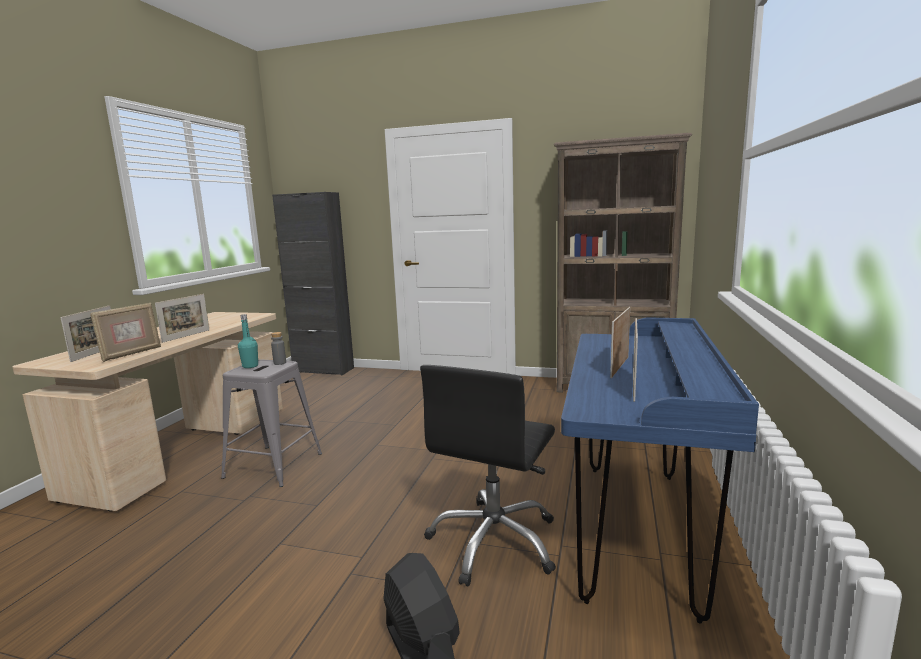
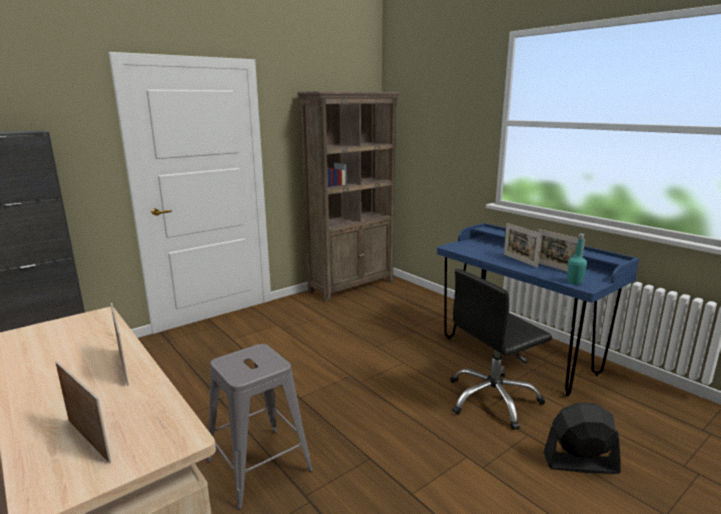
camera: 55 degrees left, 5 degrees up
(131, 354) = (157, 410): picture frame -> none
(250, 366) = (235, 367): turquoise bottle -> turquoise bottle (574, 282)
(280, 363) = (254, 351): grey bottle -> none
(494, 541) = (493, 399): black office chair -> black office chair turned 90 degrees clockwise

